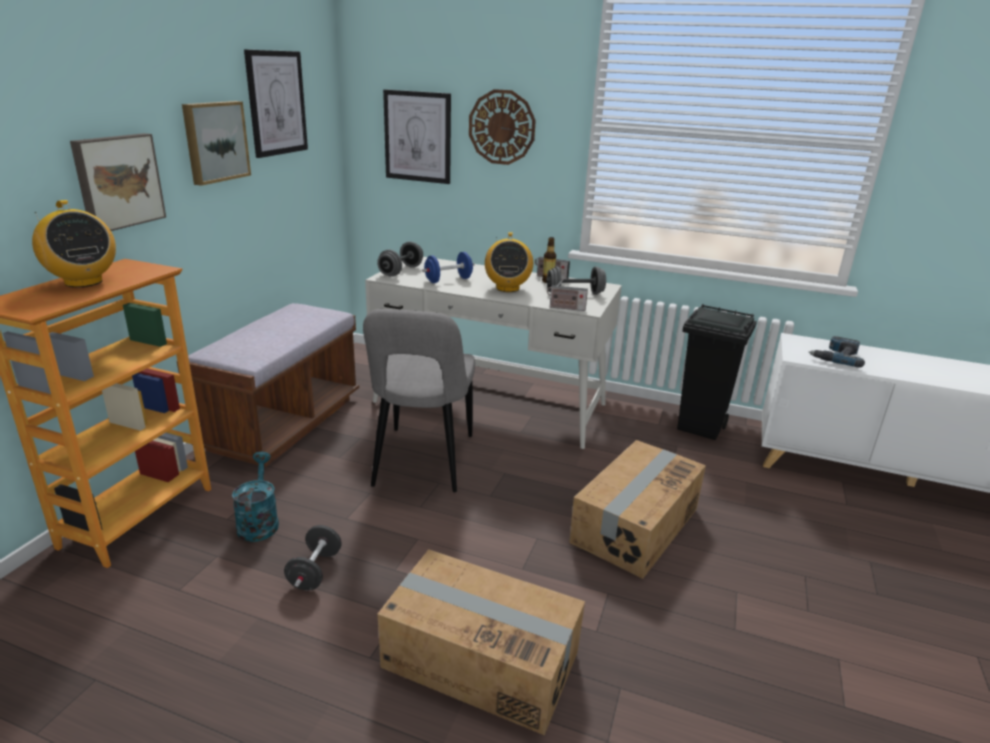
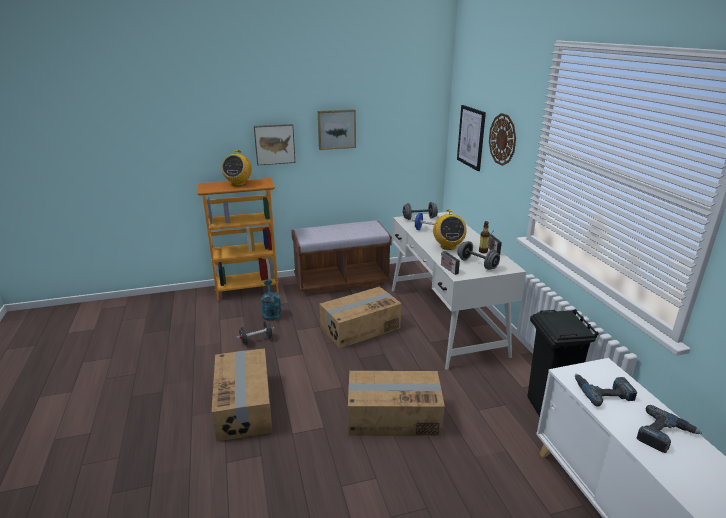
camera: 55 degrees right, 0 degrees up
(259, 522) = (271, 313): turquoise watering can -> turquoise watering can turned 60 degrees counterclockwise
(276, 103) = (387, 110): picture -> none
(422, 463) = (360, 327): grey chair -> cardboard box
(507, 288) = (448, 246): radio -> radio turned 60 degrees counterclockwise
(910, 363) = (664, 435): none -> power drill

